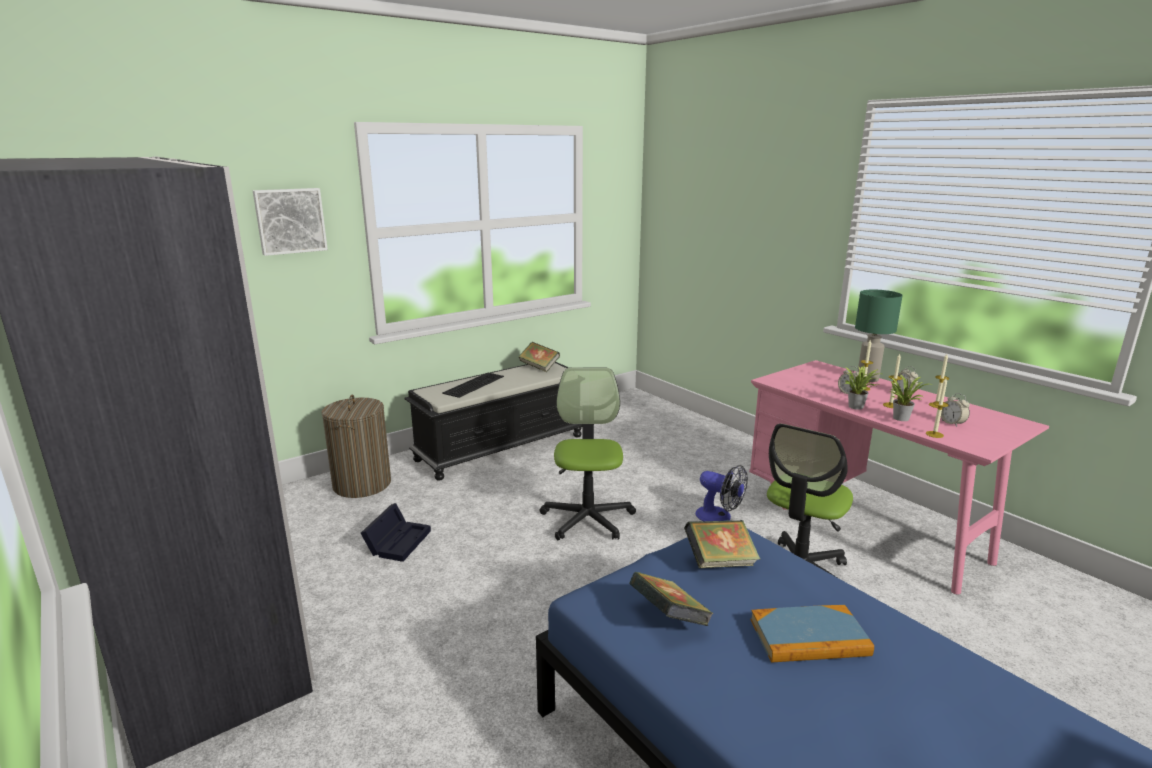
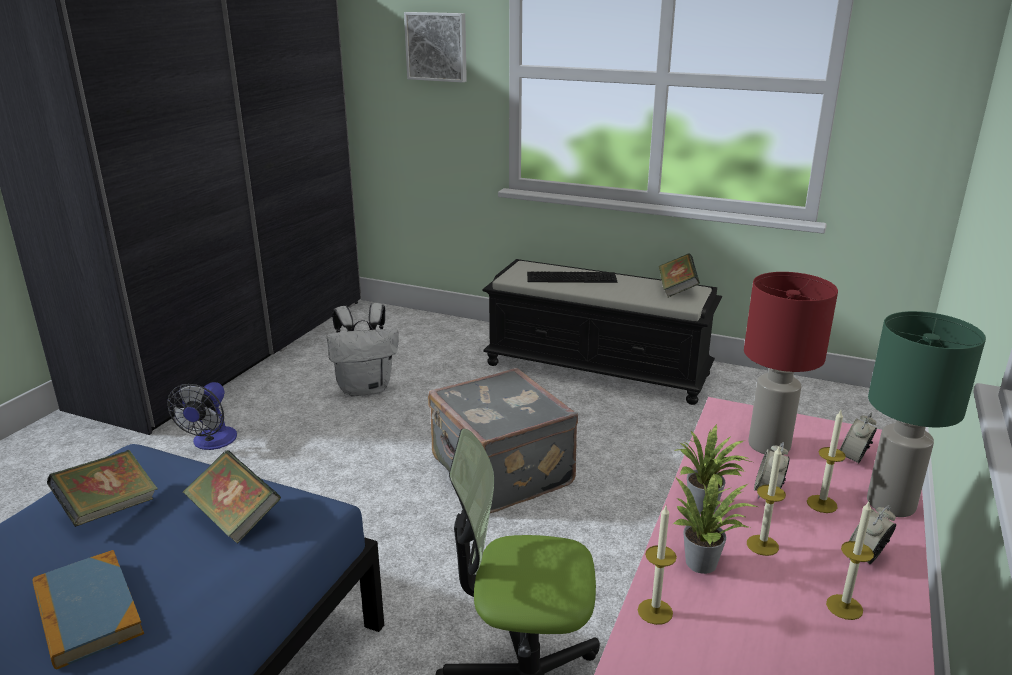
camera: 60 degrees right, 5 degrees up
(362, 484) = (443, 336): laundry basket -> none
(398, 541) = (366, 388): black storage box -> white backpack
(587, 519) = (500, 473): office chair -> grey suitcase
(719, 517) = (606, 574): fan -> fan (211, 443)
(807, 382) = (768, 445): none -> red table lamp
(952, 423) = (750, 634): alarm clock -> alarm clock (853, 458)

